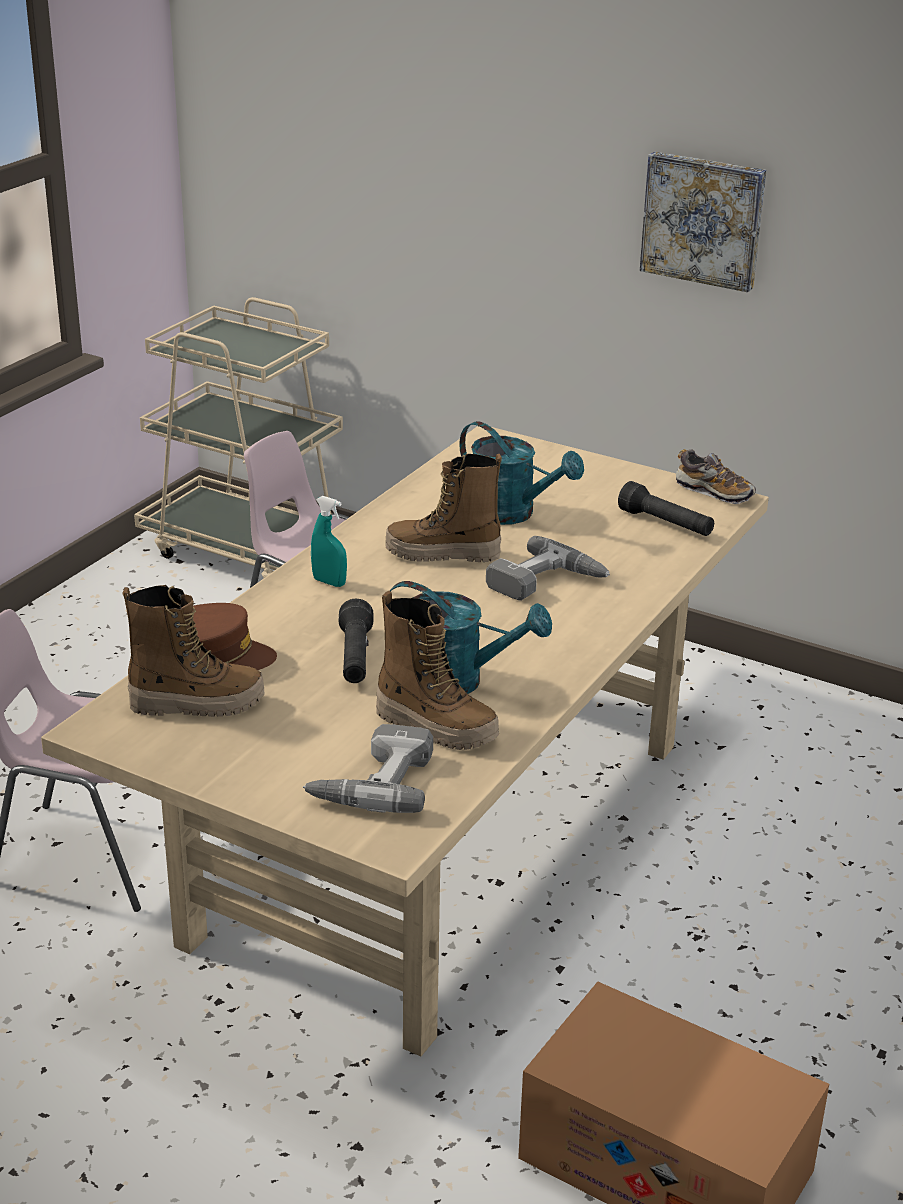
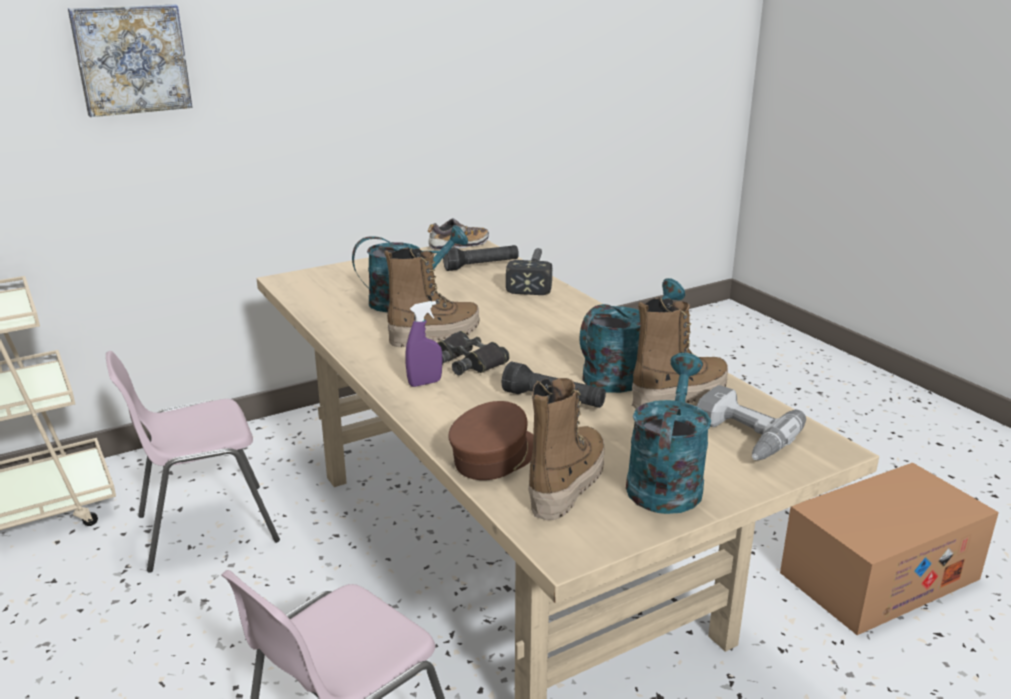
camera: 60 degrees left, 5 degrees down
(244, 754) = (666, 481): none -> turquoise watering can
(329, 582) = (425, 383): turquoise spray bottle -> purple spray bottle
(396, 589) = (466, 362): none -> black binoculars
(443, 554) = (435, 334): boot -> boot turned 150 degrees counterclockwise
(546, 583) = (516, 314): power drill -> none
(672, 563) = (533, 277): none -> hammer
(704, 220) = (350, 70): picture -> picture (131, 59)

